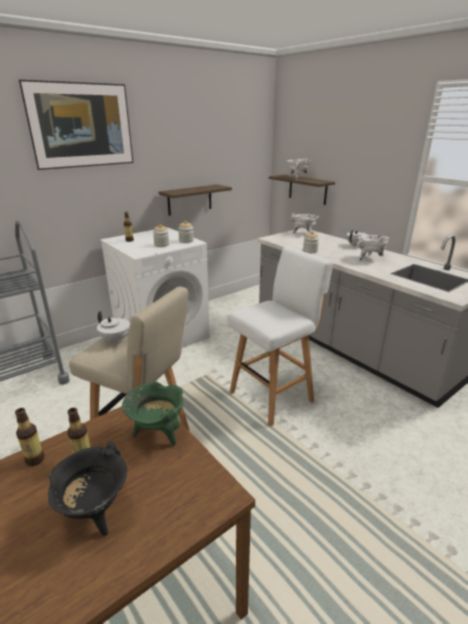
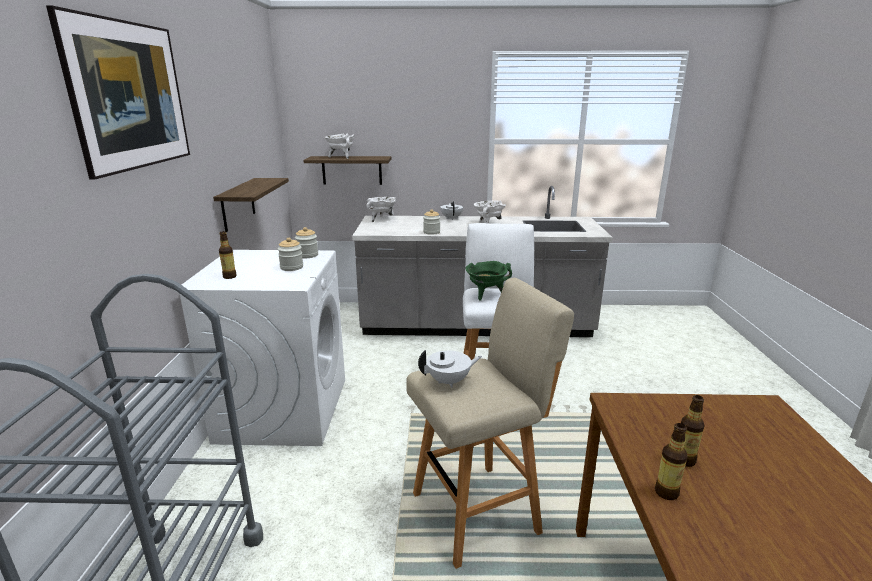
camera: 50 degrees left, 5 degrees down
(95, 512) = (769, 472): black cooking pot -> none
(158, 432) = (664, 408): green cooking pot -> green cooking pot (486, 295)

